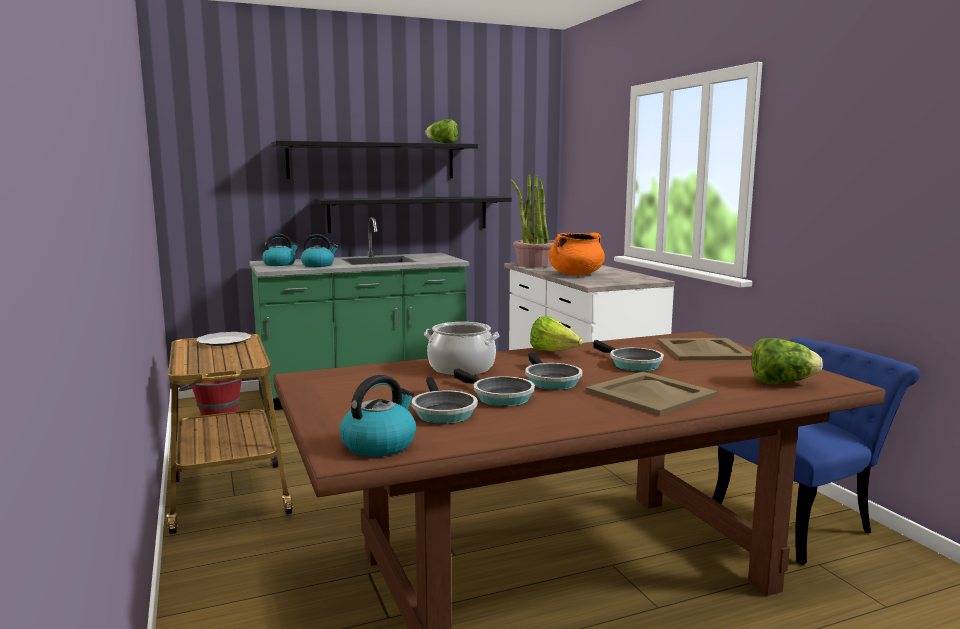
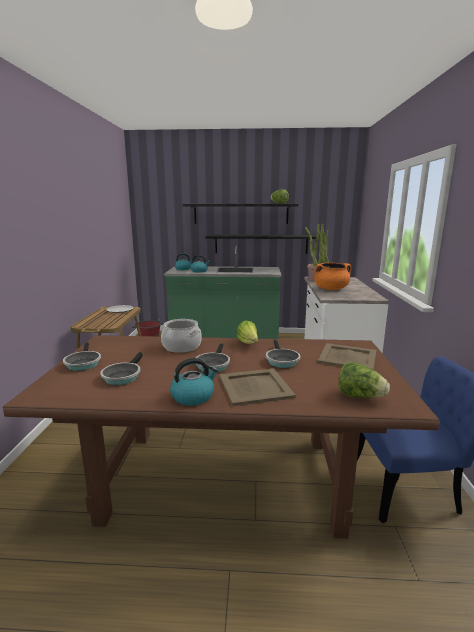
camera: 25 degrees right, 5 degrees up
(379, 444) = (60, 391): kettle -> kettle (193, 396)
(499, 397) = (167, 371): frying pan -> frying pan (83, 363)

